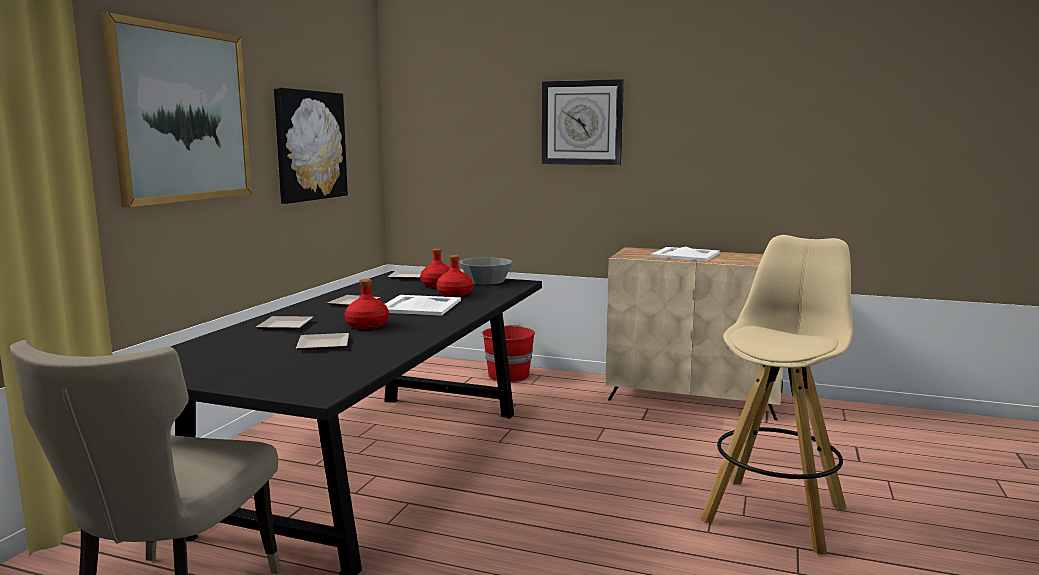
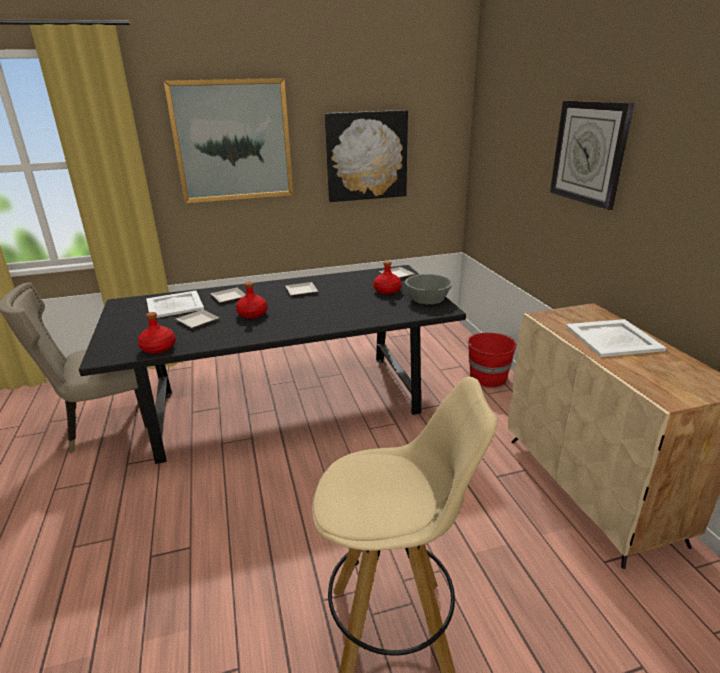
camera: 55 degrees right, 15 degrees up
(419, 306) = (319, 308): white tray -> white tray (174, 305)
(454, 294) = (369, 304): red bottle -> red bottle (159, 348)

